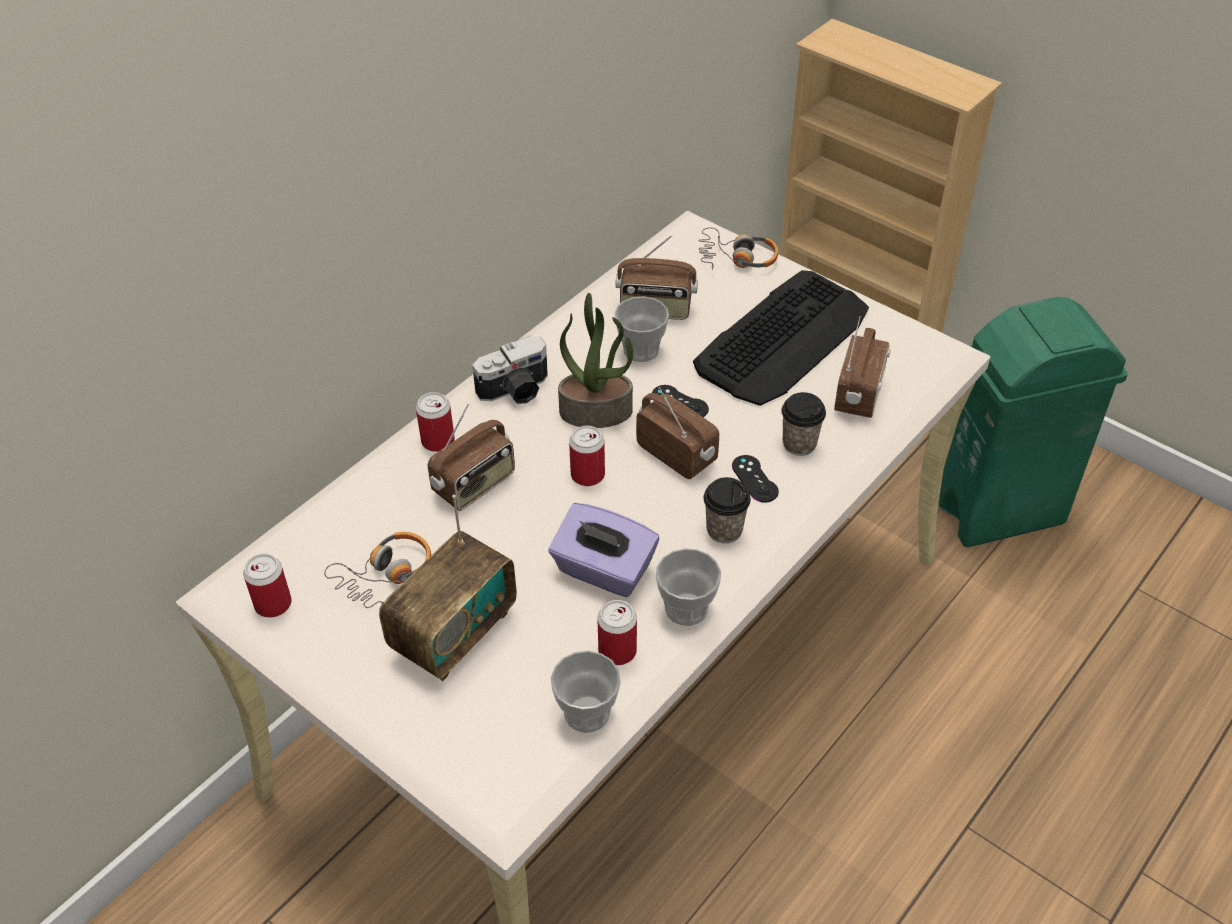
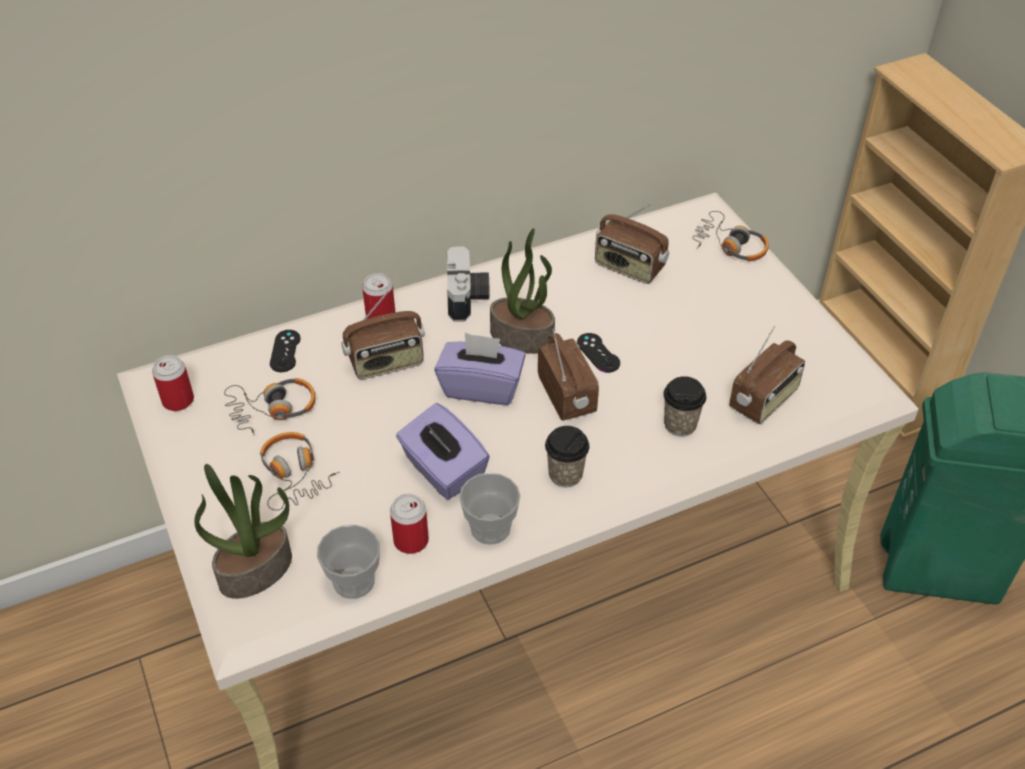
camera: 25 degrees right, 0 degrees up
(454, 633) = (294, 475): radio -> headphones
(478, 742) = (256, 569): none -> potted plant
(516, 391) = (468, 298): camera -> camera turned 90 degrees counterclockwise
(587, 475) = (481, 387): can -> purple tissue box
(641, 350) = (594, 298): cup -> none
(754, 479) = (620, 441): black game controller -> black game controller (285, 351)
(783, 338) = (726, 328): keyboard -> none

